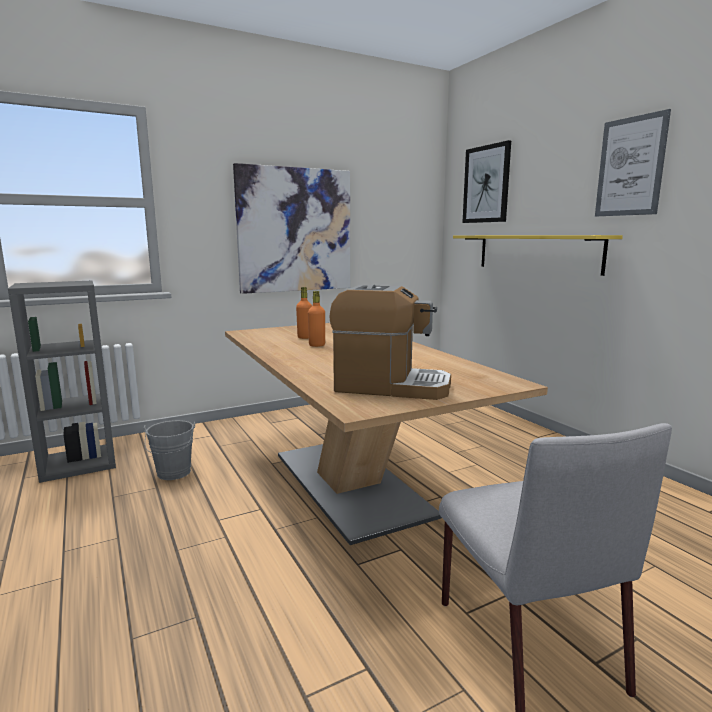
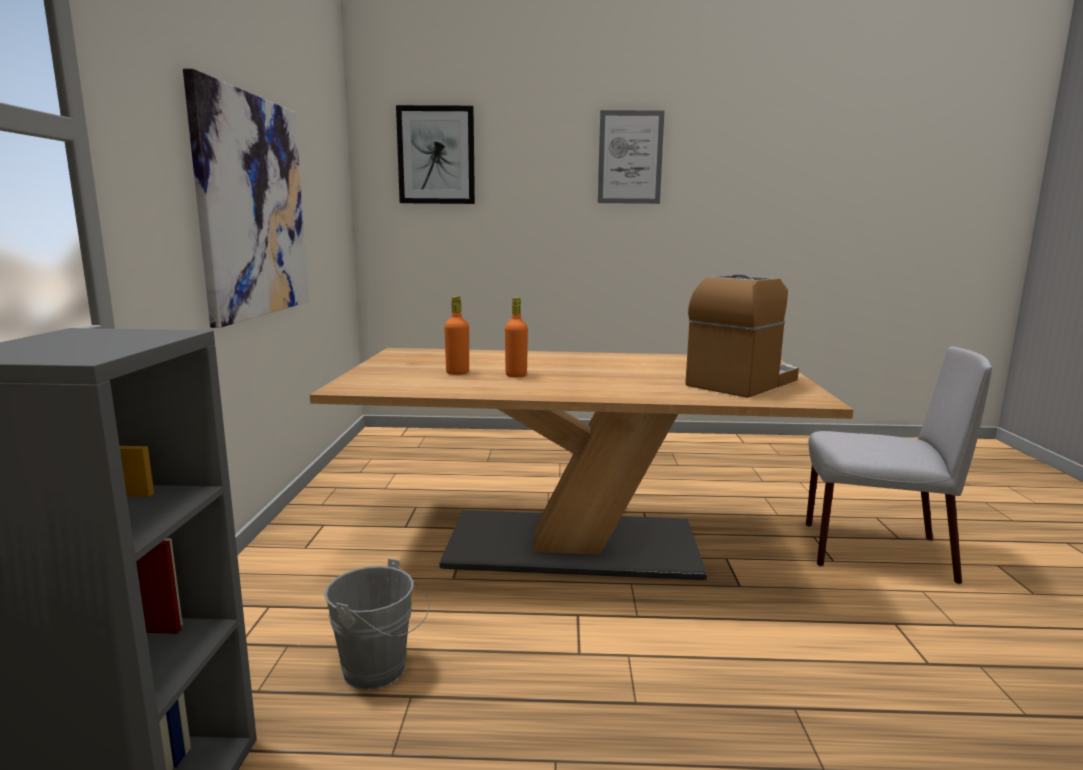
camera: 60 degrees left, 0 degrees up
(536, 253) = (525, 241): yellow shelf -> none

